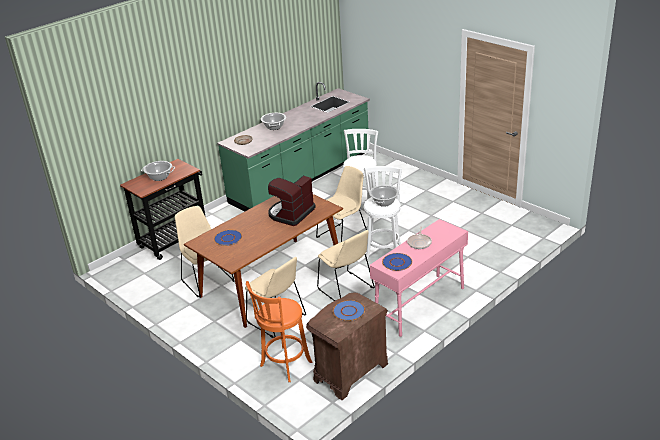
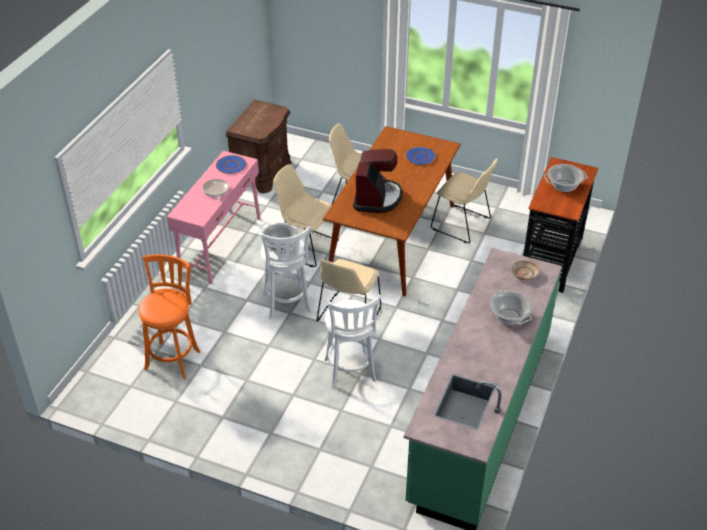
camera: 155 degrees right, 10 degrees up
(284, 365) = (322, 166): orange stool -> orange stool (174, 358)
(349, 311) = (257, 122): blue plate -> none

